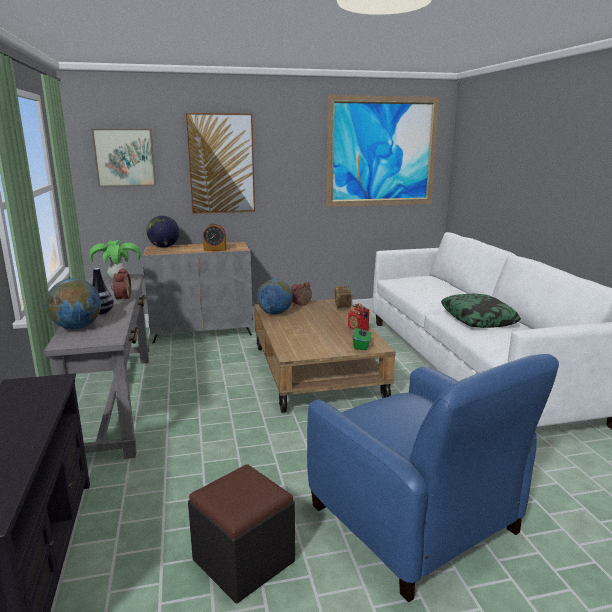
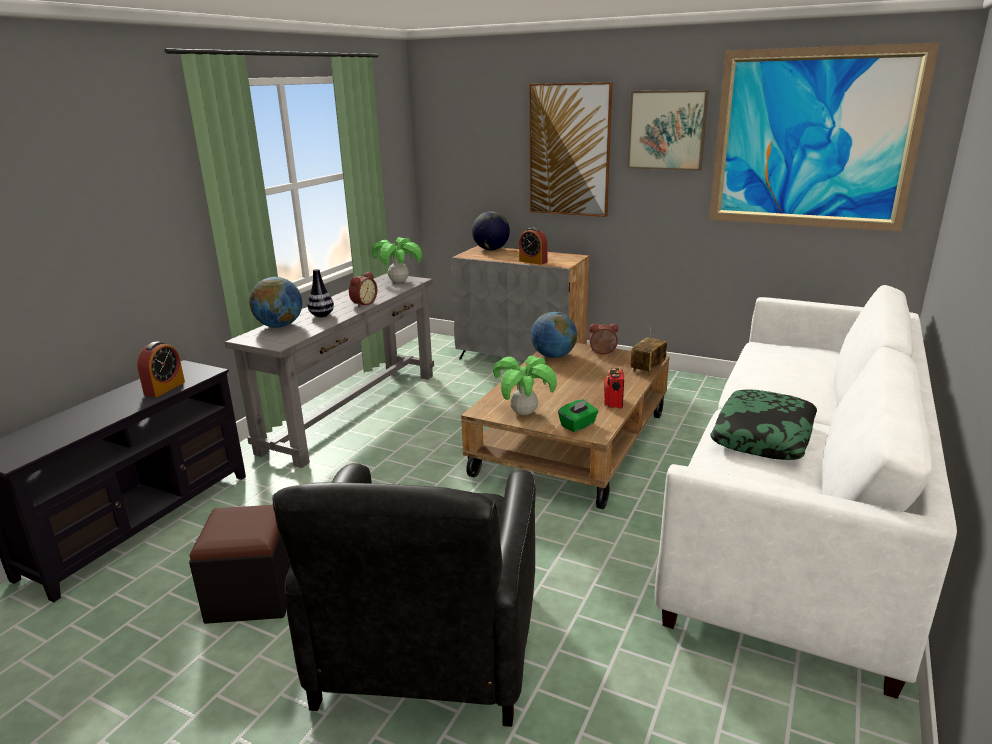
camera: 40 degrees right, 5 degrees up
(37, 405) = (164, 388): none -> alarm clock
(125, 157) = (464, 139): picture -> picture (667, 130)
(318, 349) = (524, 413): none -> potted plant
(414, 521) = (427, 647): blue armchair -> black armchair

